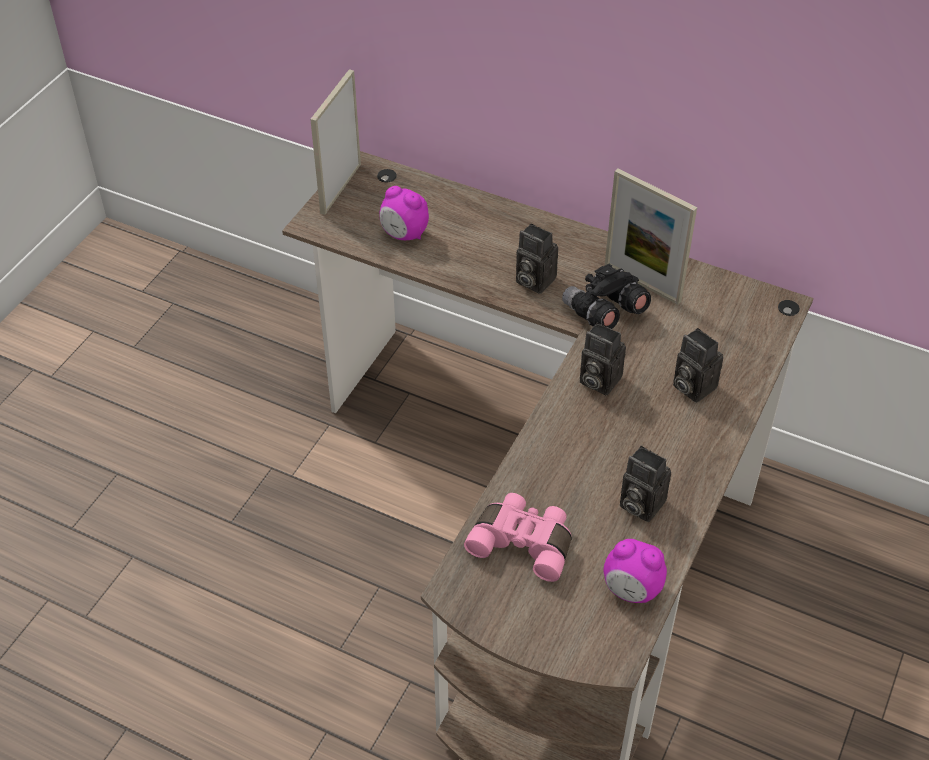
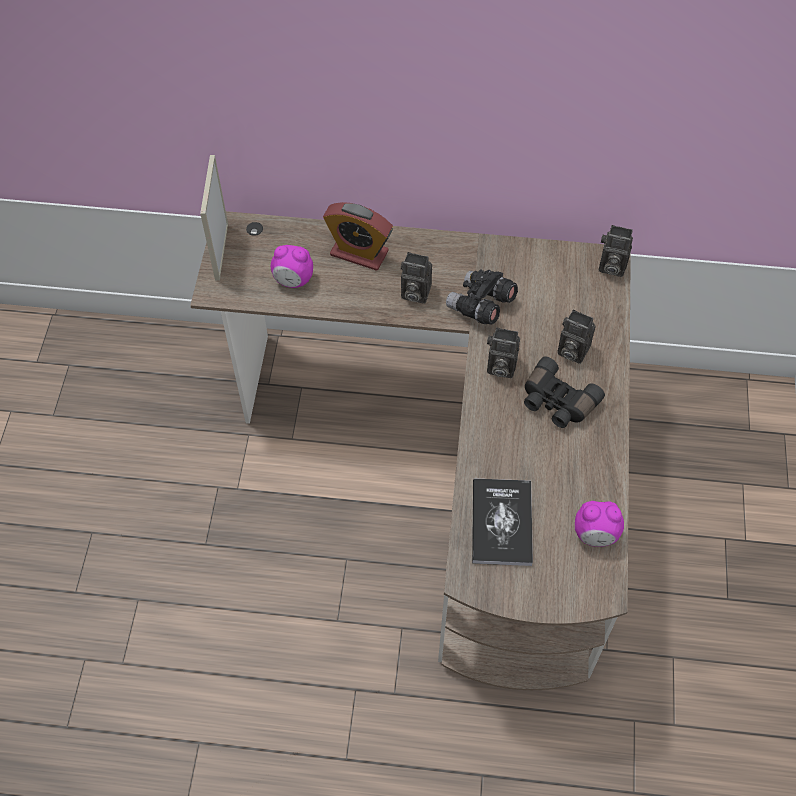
camera: 20 degrees left, 10 degrees up
(489, 226) = (359, 253): none -> alarm clock
(523, 542) = (501, 522): pink binoculars -> book
(639, 504) = (572, 462): camera -> camera (610, 266)
(642, 283) = (499, 271): picture frame -> none
(648, 435) = (556, 402): none -> black binoculars

